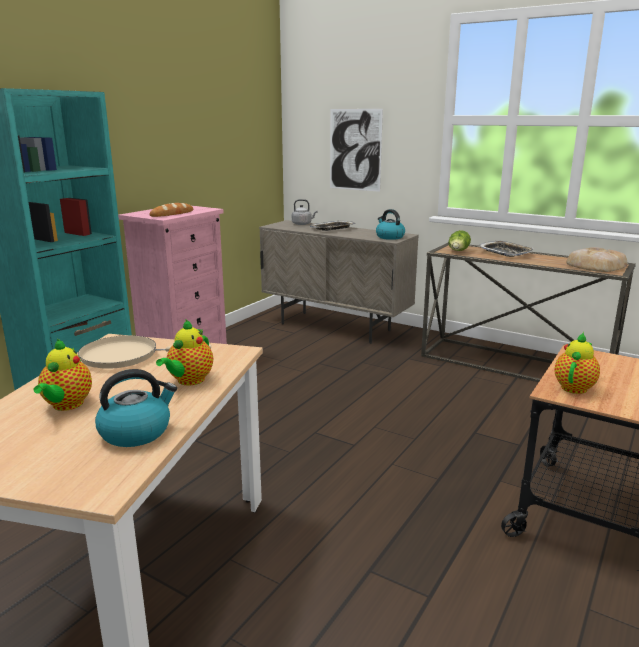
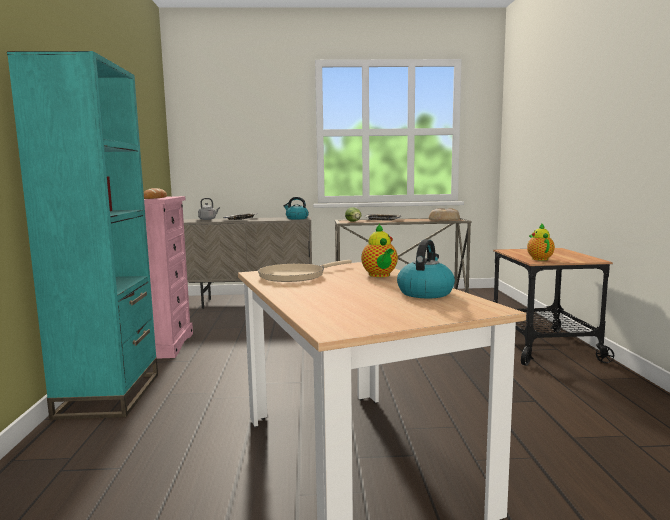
camera: 35 degrees left, 10 degrees down
(66, 405) = (338, 295): teapot -> none
(355, 150) = (243, 157): picture -> none

